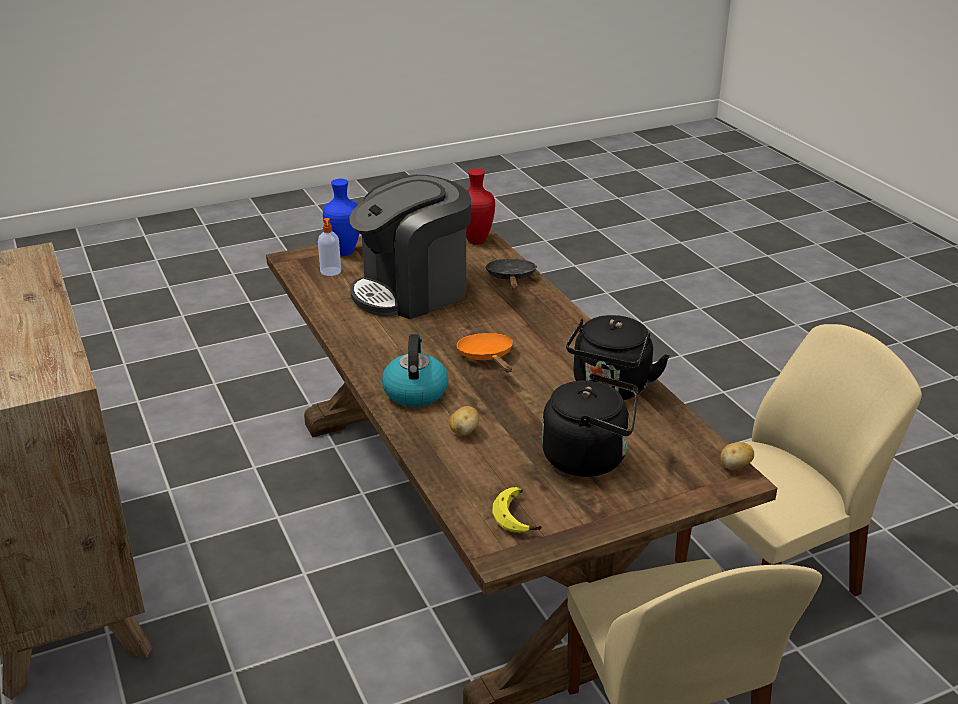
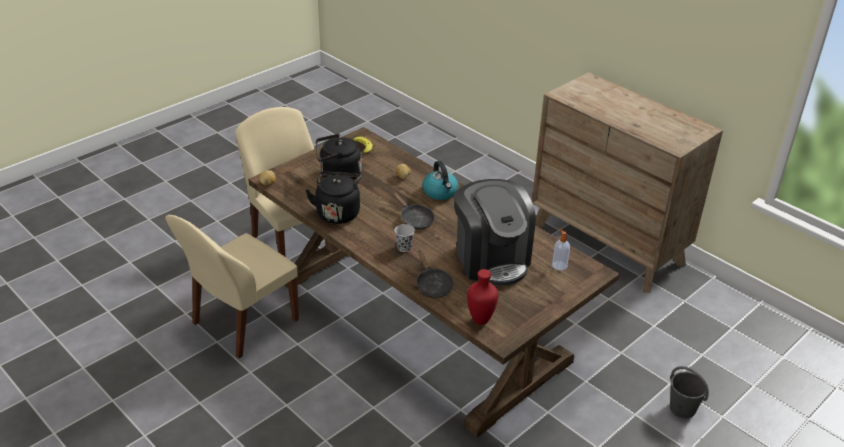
camera: 160 degrees right, 5 degrees up
(230, 361) = (682, 408): none -> grey bucket
(345, 252) = (566, 286): blue vase -> none
(412, 291) = (491, 259): coffee machine -> coffee machine turned 120 degrees clockwise
(487, 357) = (414, 219): orange frying pan -> black frying pan
(525, 323) = (404, 247): none -> black cup

